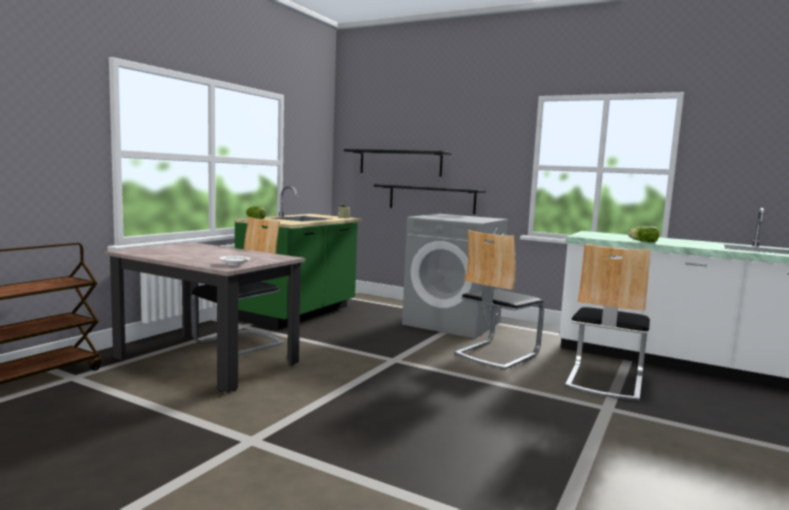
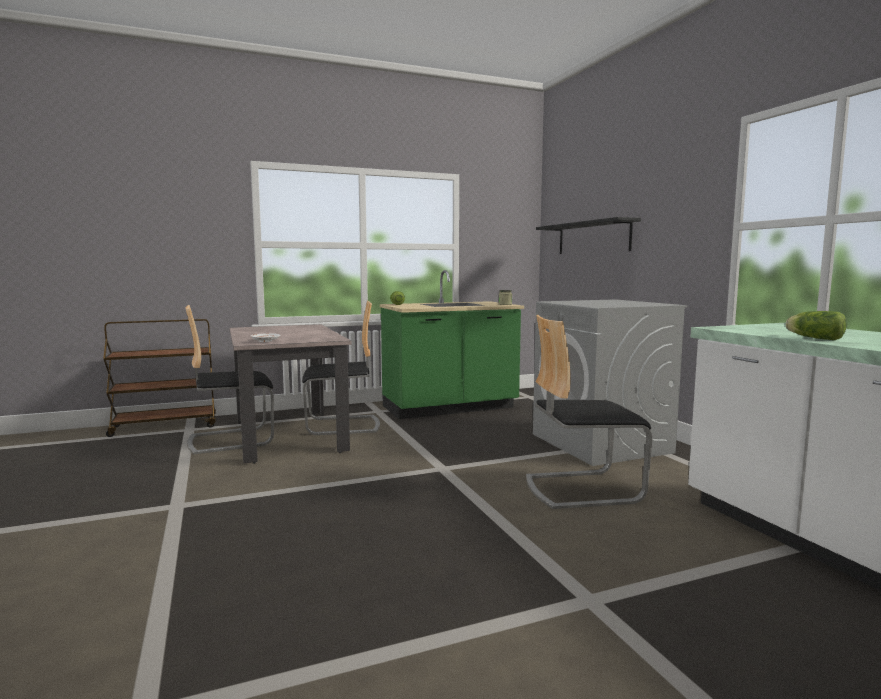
camera: 40 degrees right, 0 degrees up
(431, 199) = (621, 281): black shelf -> none
(604, 381) = (673, 563): chair -> chair (231, 439)

